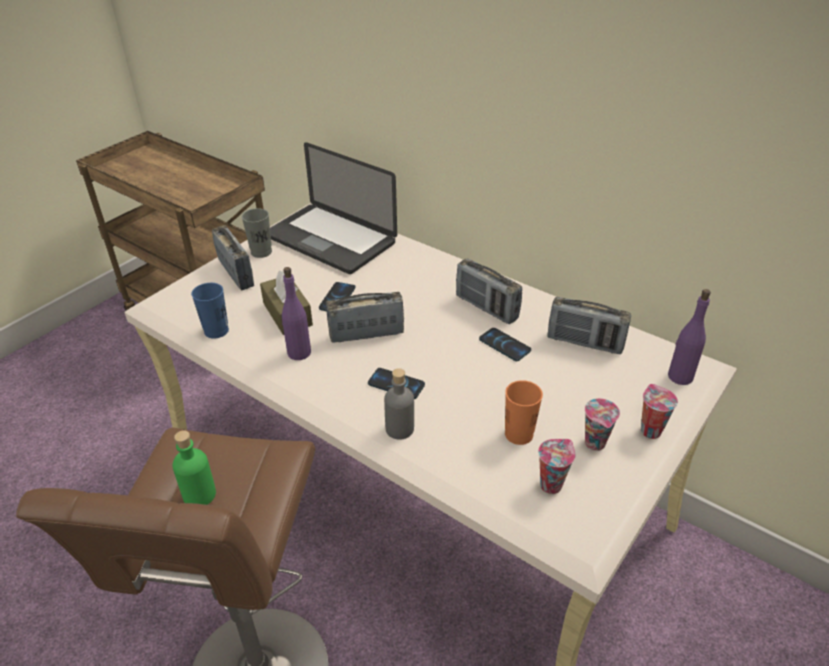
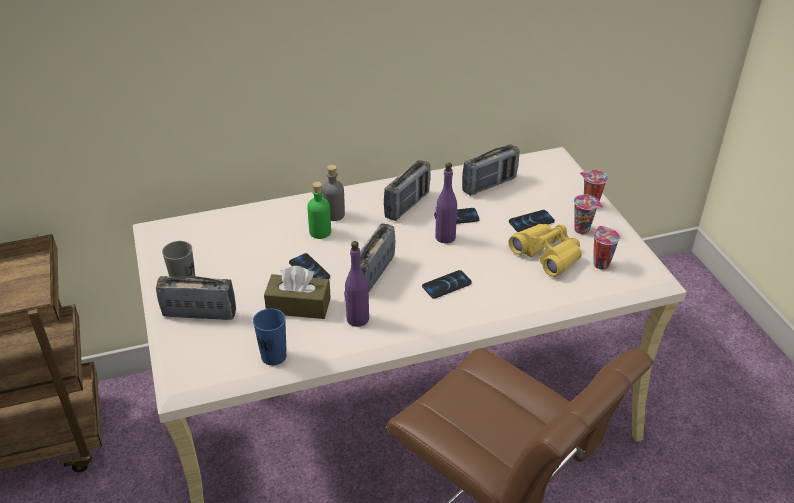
camera: 55 degrees left, 0 degrees up
(199, 494) = (489, 424): green bottle -> green bottle (320, 232)
(330, 240) = (220, 239): laptop -> none
(400, 429) = (494, 304): grey bottle -> grey bottle (334, 214)
(486, 308) = (407, 205): radio -> radio turned 45 degrees counterclockwise
(519, 434) = (547, 255): orange cup -> yellow binoculars
(560, 398) = (531, 222): none -> phone
(680, 376) = (556, 168): purple bottle -> purple bottle (445, 237)

